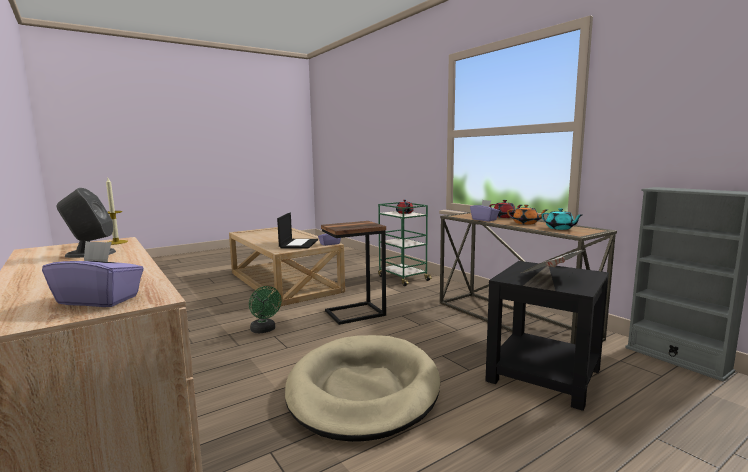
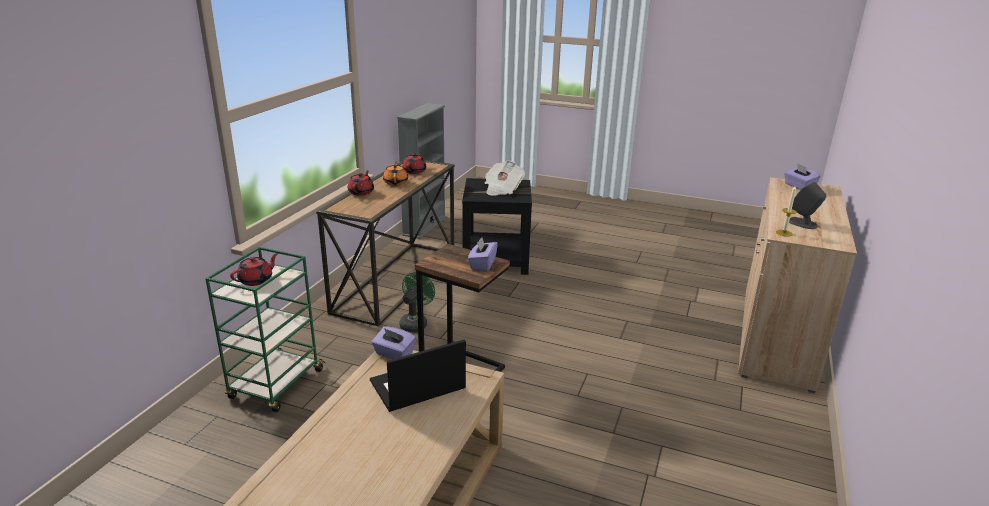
camera: 125 degrees left, 15 degrees up
(264, 330) = (574, 411): green fan -> green fan (415, 323)
(363, 390) = (596, 310): beige dog bed -> none
(484, 220) = (390, 197): purple tissue box -> purple tissue box (482, 264)
(560, 228) = (415, 171): turquoise teapot -> red teapot

